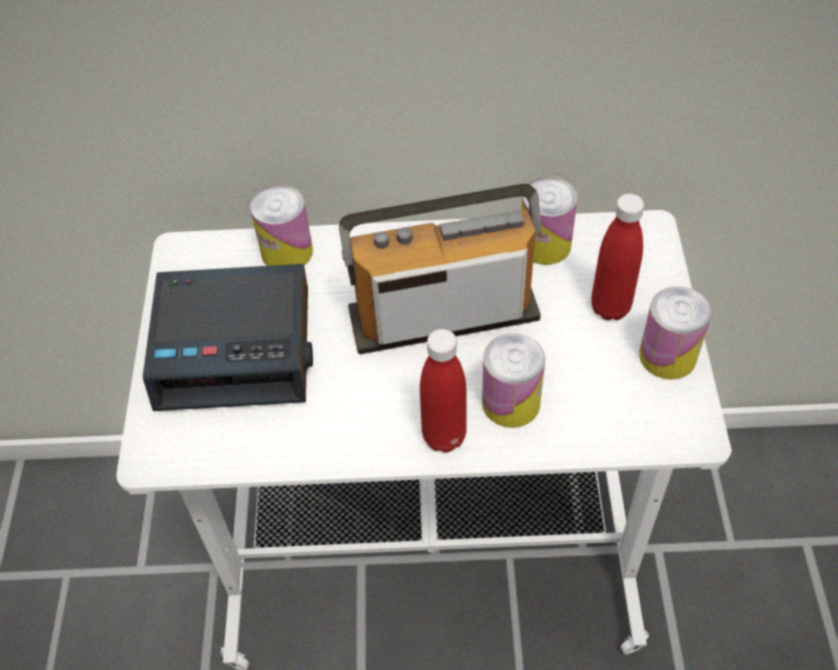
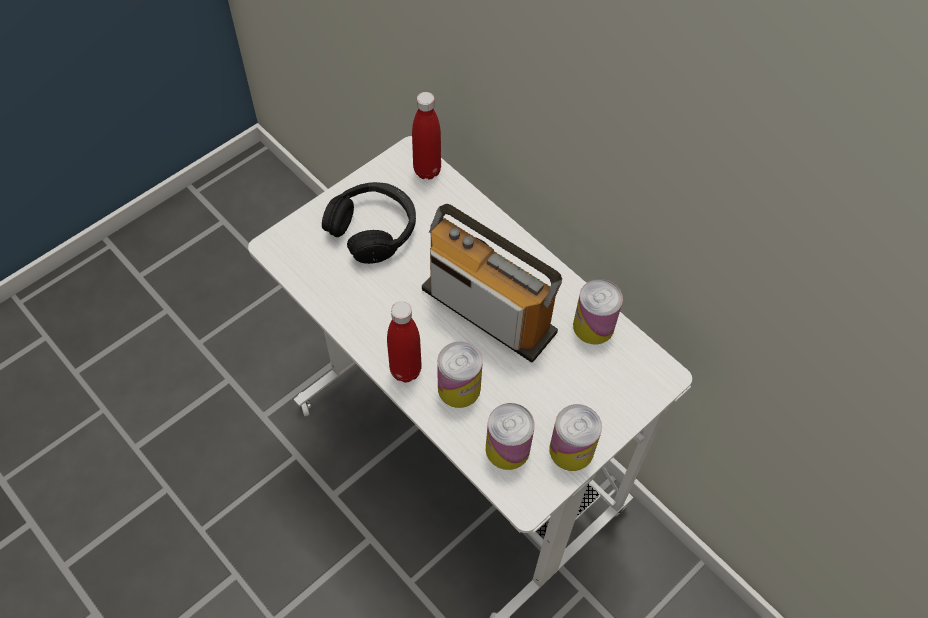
camera: 45 degrees right, 5 degrees up
(236, 347) = (373, 229): alarm clock -> black headphones
(287, 252) = (458, 202): can -> can (507, 449)
(610, 307) = (579, 394): red bottle -> red bottle (427, 171)

